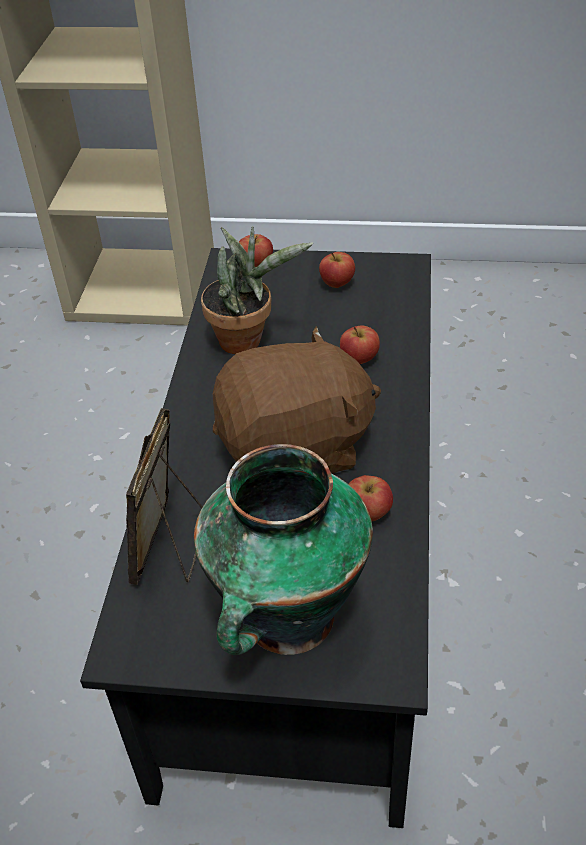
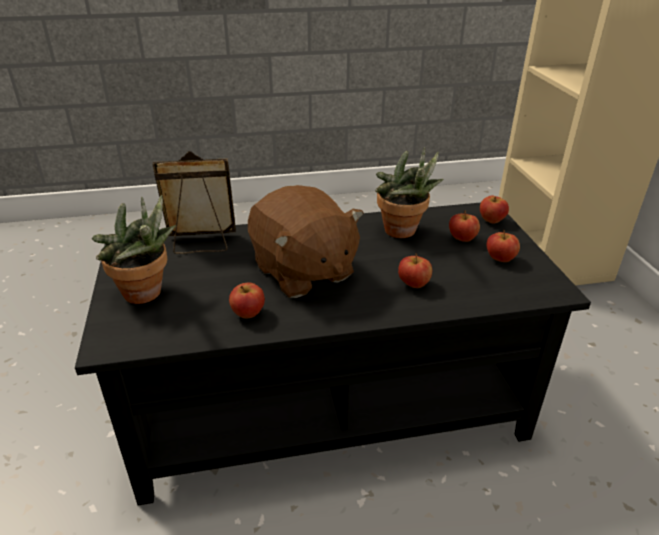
camera: 70 degrees right, 10 degrees down
(284, 298) = (462, 239): none -> apple
(287, 621) = (147, 295): vase -> potted plant

